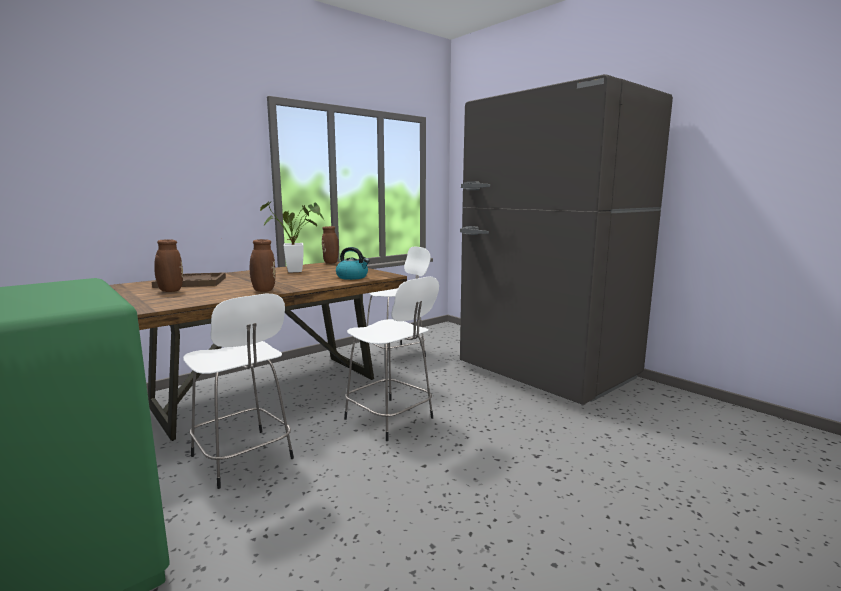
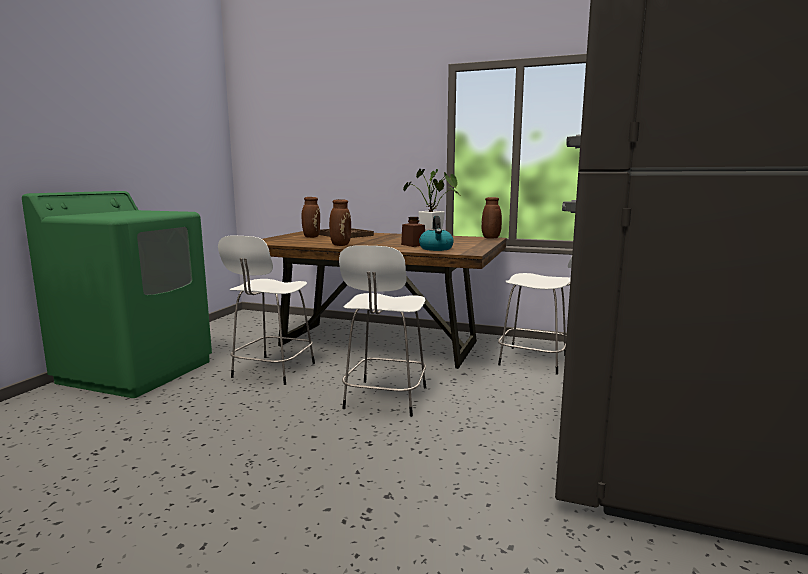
camera: 60 degrees right, 0 degrees up
(318, 278) = (413, 245): none -> brown jar

